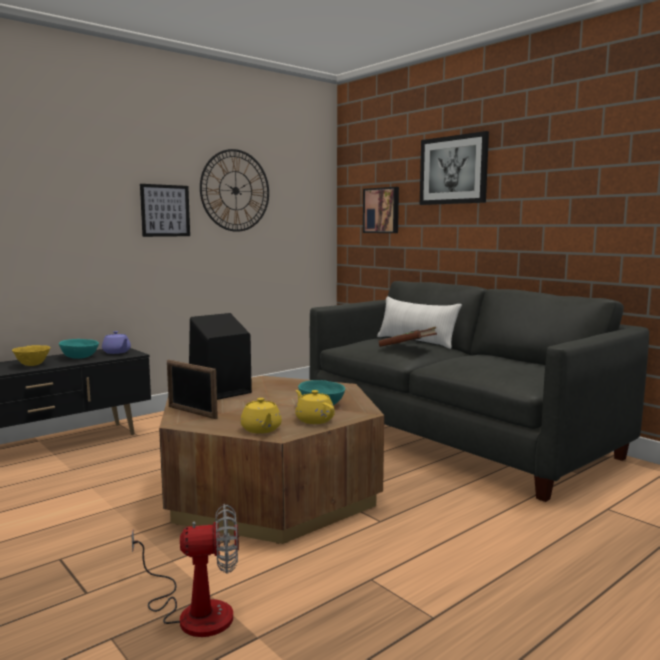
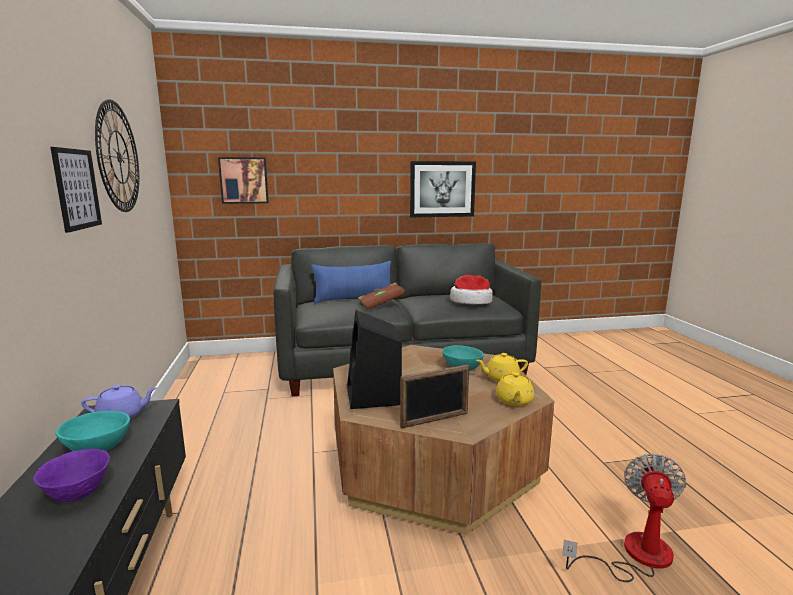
camera: 60 degrees left, 5 degrees up
(33, 365) = (78, 494): yellow bowl -> purple bowl
(261, 429) = (514, 401): yellow teapot -> yellow teapot turned 90 degrees clockwise
(416, 342) = (354, 299): white pillow -> blue pillow
(453, 170) = (332, 146): picture -> picture (442, 189)
(503, 368) = (471, 301): none -> hat

